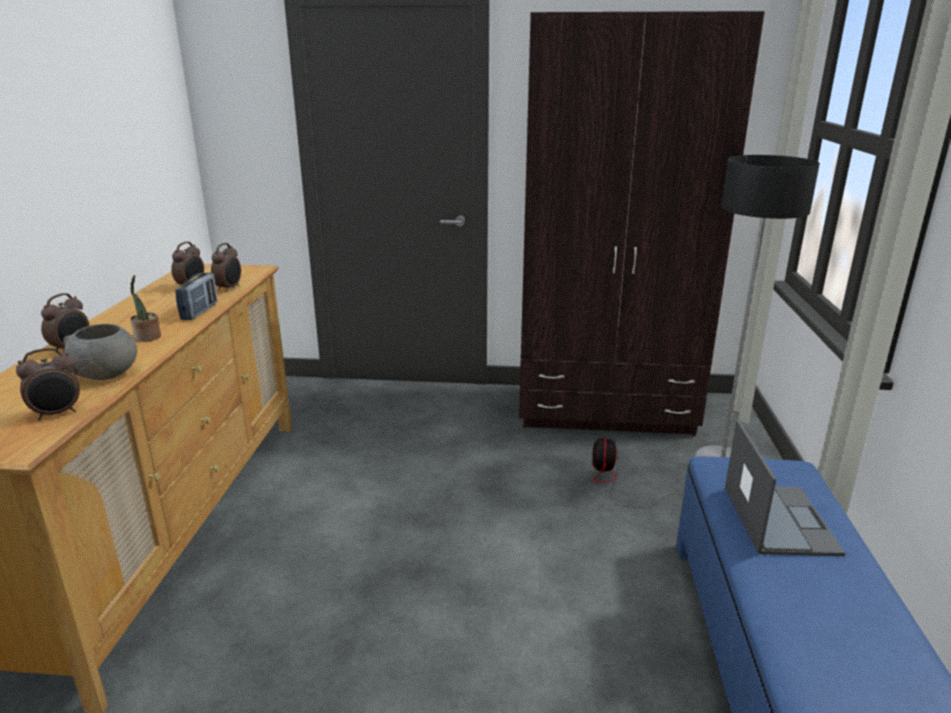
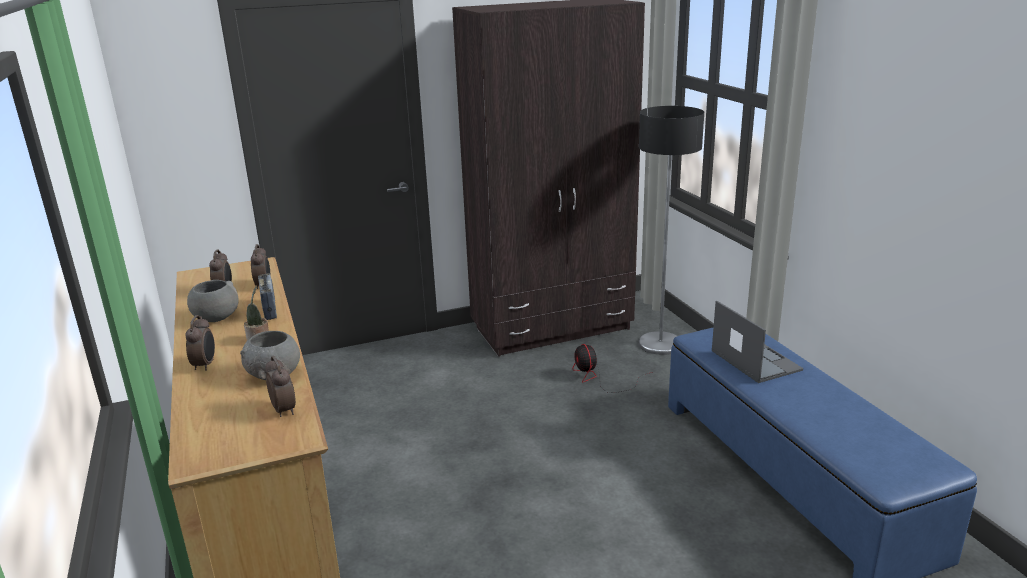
camera: 25 degrees left, 0 degrees up
(58, 414) = (285, 410): alarm clock -> alarm clock turned 60 degrees counterclockwise
(149, 308) = (216, 318): none -> grey bowl

